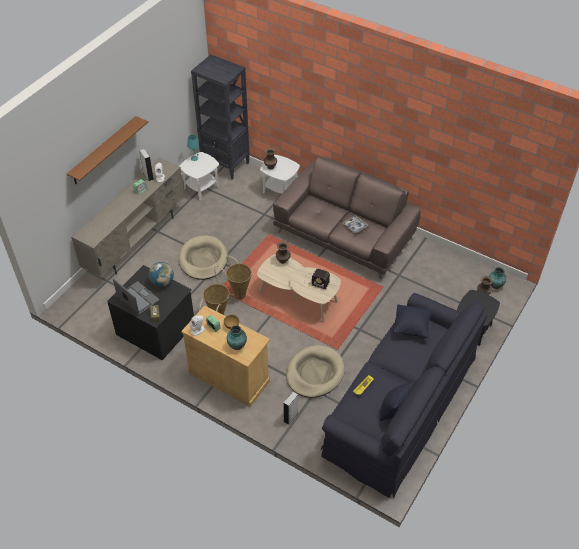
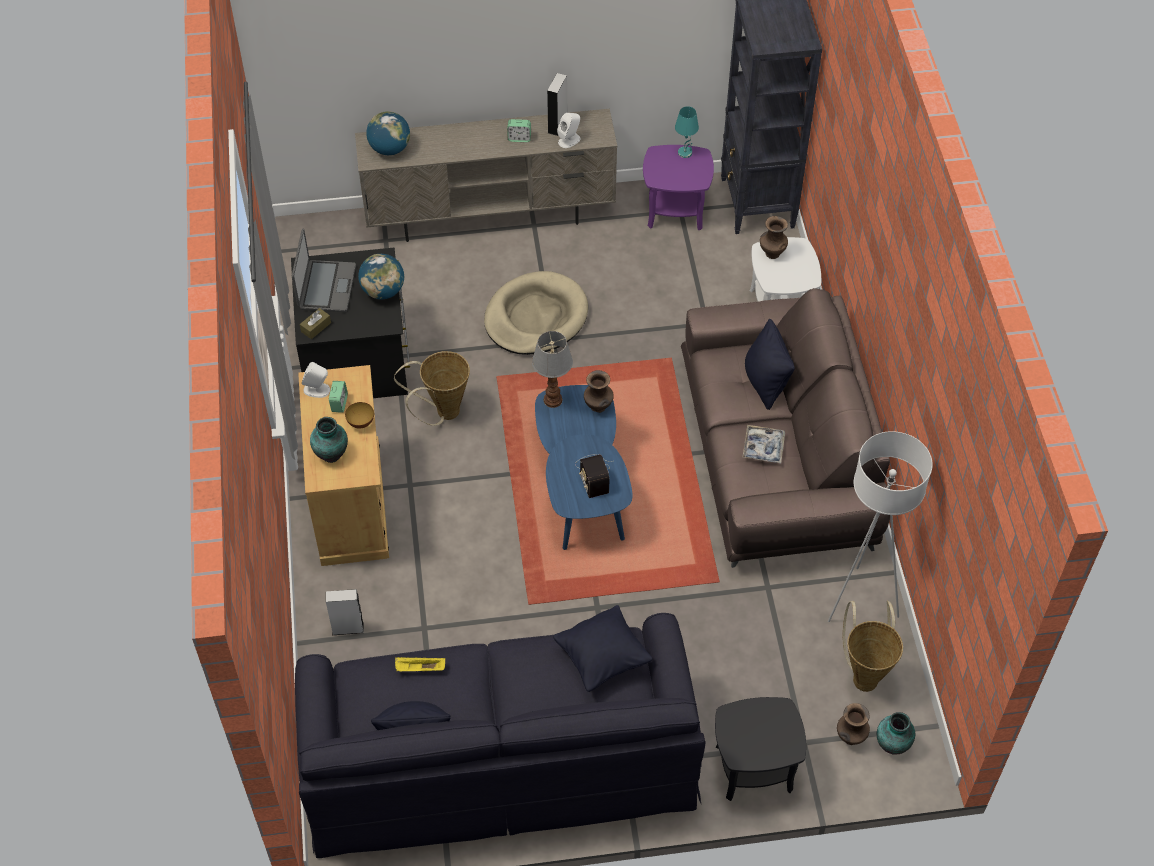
camera: 50 degrees right, 5 degrees up
(94, 231) = (390, 149): none -> globe
(103, 151) = (471, 33): brown shelf -> none
(201, 188) = (675, 211): white side table -> purple side table
(238, 293) = (513, 404): basket -> basket (865, 675)
(264, 271) = (553, 399): none -> table lamp
(298, 297) = (581, 485): beige coffee table -> blue coffee table
(315, 373) = (455, 605): beige dog bed -> none
(326, 207) = (765, 383): none -> black pillow
(429, 254) = (860, 602): none -> white floor lamp

